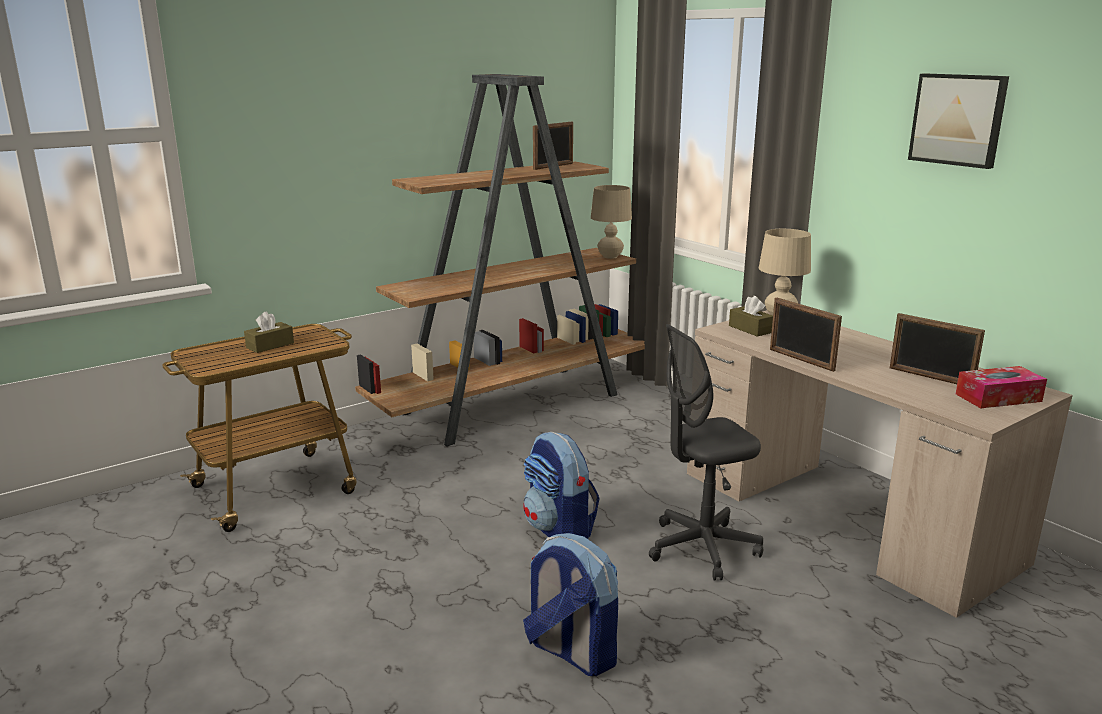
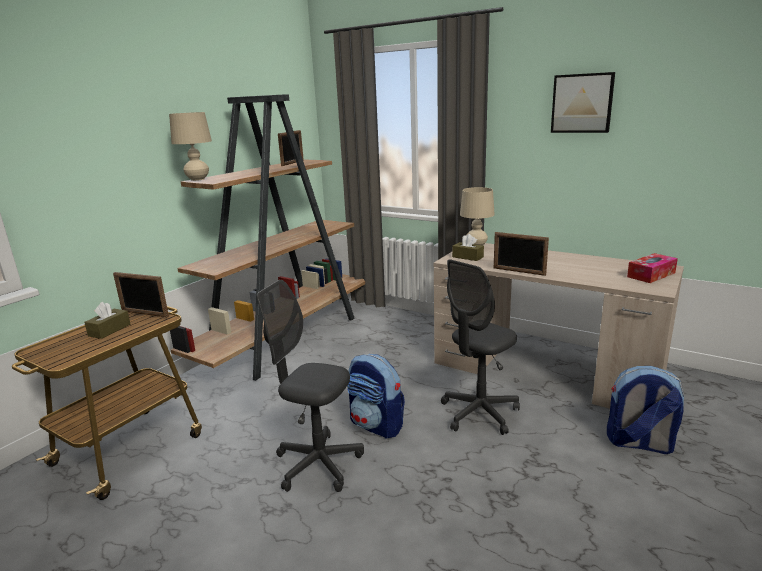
camera: 20 degrees left, 0 degrees up
(463, 555) = (318, 464): none -> grey office chair
(571, 652) = (446, 521): backpack -> backpack (639, 443)
(610, 256) = (335, 224): beige table lamp -> beige table lamp (197, 179)
(930, 377) = (602, 269): picture frame -> picture frame (144, 314)

